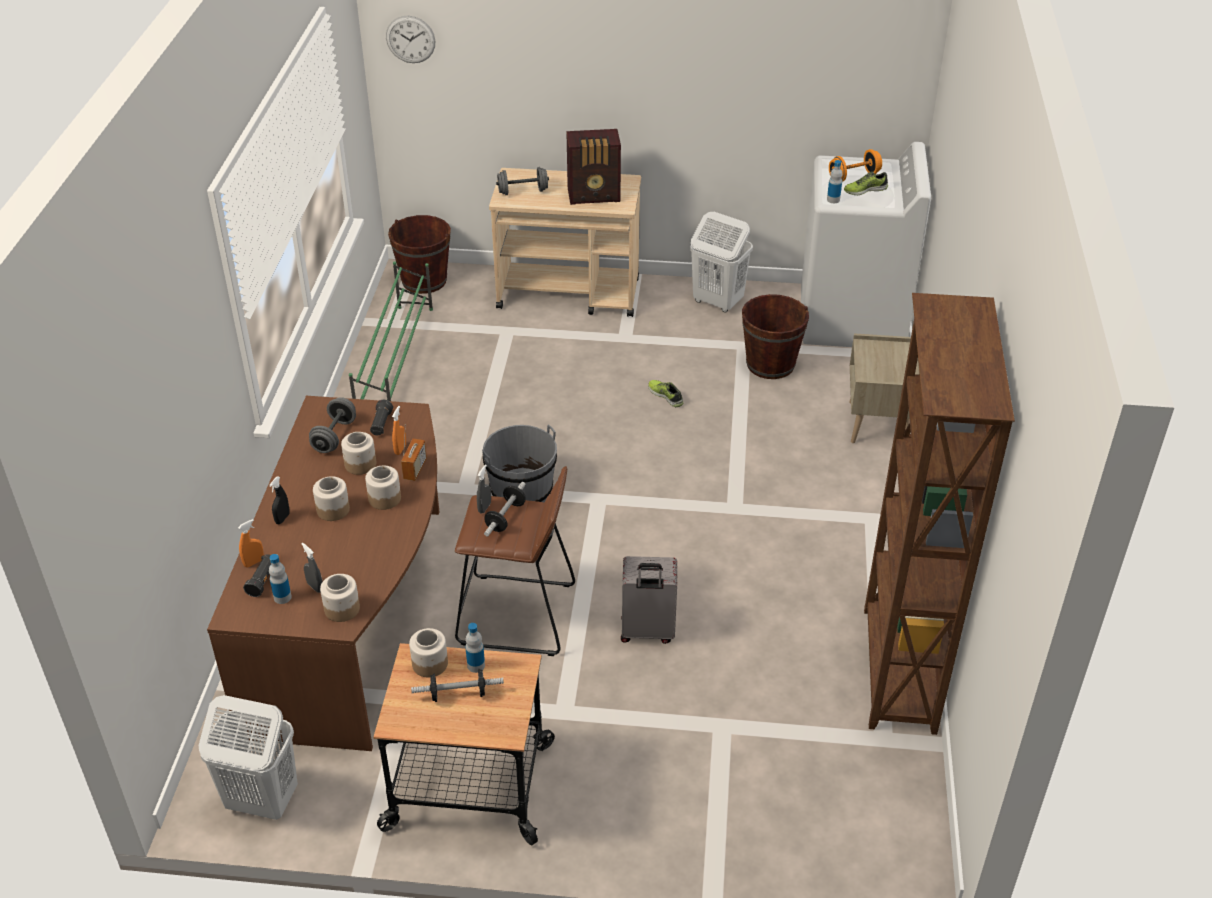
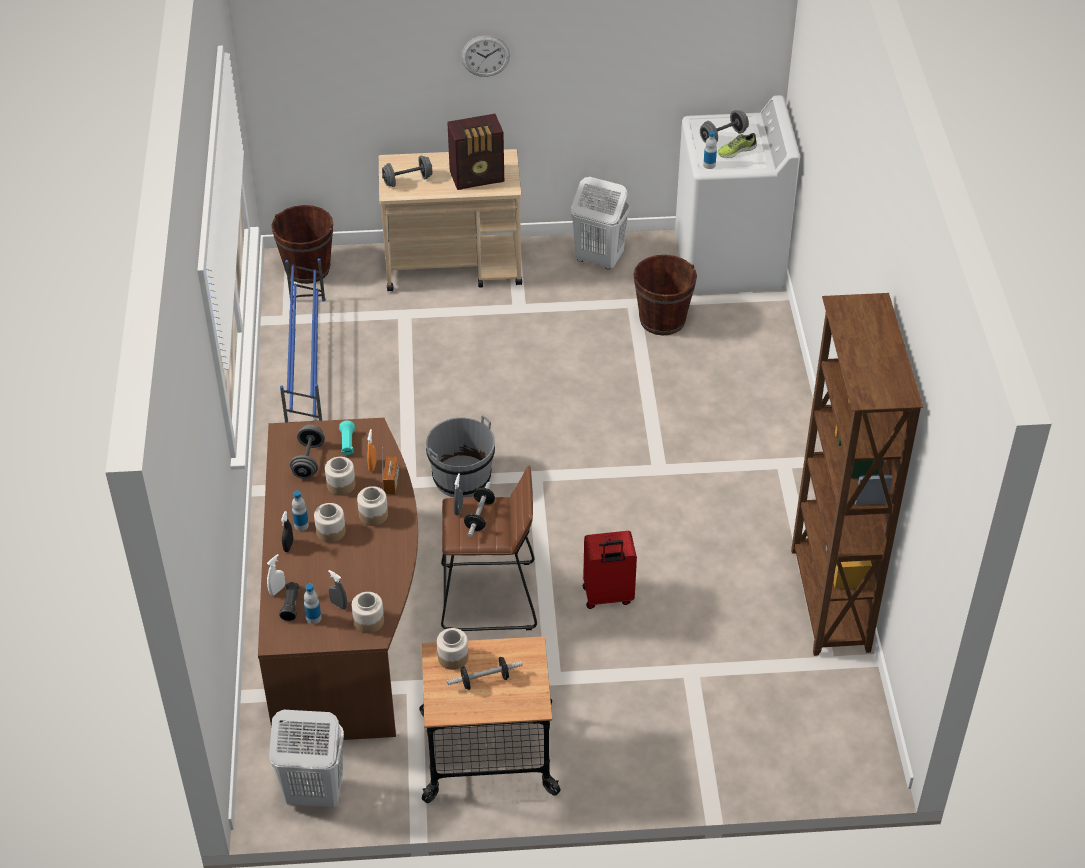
camera: 10 degrees left, 5 degrees up
(254, 562) = (277, 590): orange spray bottle -> white spray bottle
(381, 424) = (347, 444): black flashlight -> turquoise flashlight
(396, 362) = (306, 361): green shoe rack -> blue shoe rack
(410, 39) = (284, 47): wall clock -> wall clock (485, 56)
(476, 665) = (492, 653): bottle -> bottle (301, 525)
(647, 632) = (608, 596): grey suitcase -> red suitcase
(666, 396) = (572, 365): shoe -> none
(854, 176) = (723, 136): orange dumbbell -> grey dumbbell
(878, 424) = (773, 369): beige nightstand -> none

